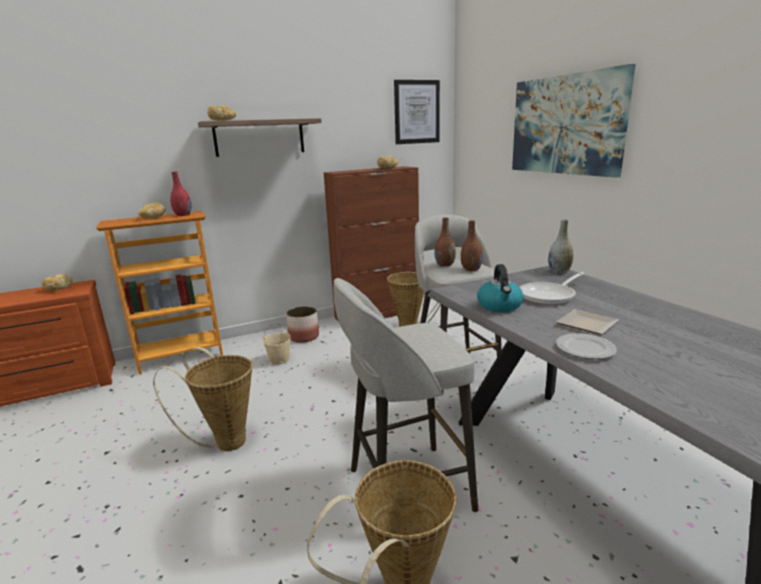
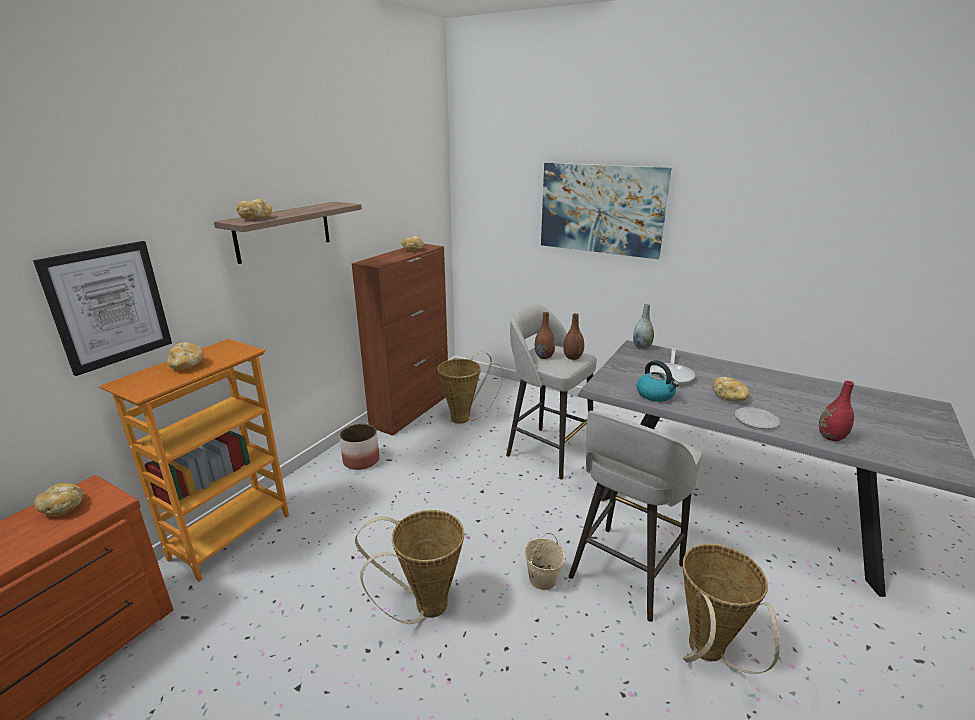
camera: 35 degrees left, 5 degrees up
(183, 215) = (223, 352): red vase -> red vase (831, 437)
(279, 360) = (367, 497): beige bucket -> beige bucket (542, 578)
(417, 112) = (423, 181): picture -> picture (109, 306)
(589, 324) = (729, 397): plate -> bread

